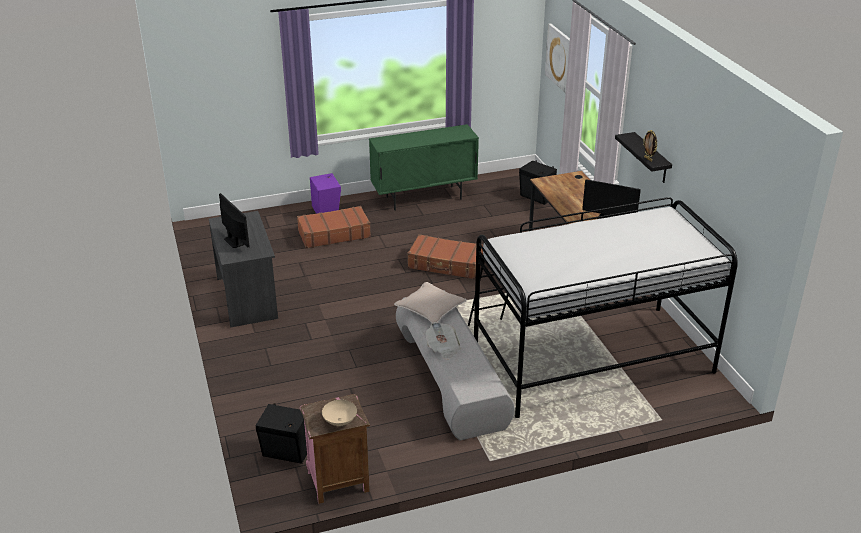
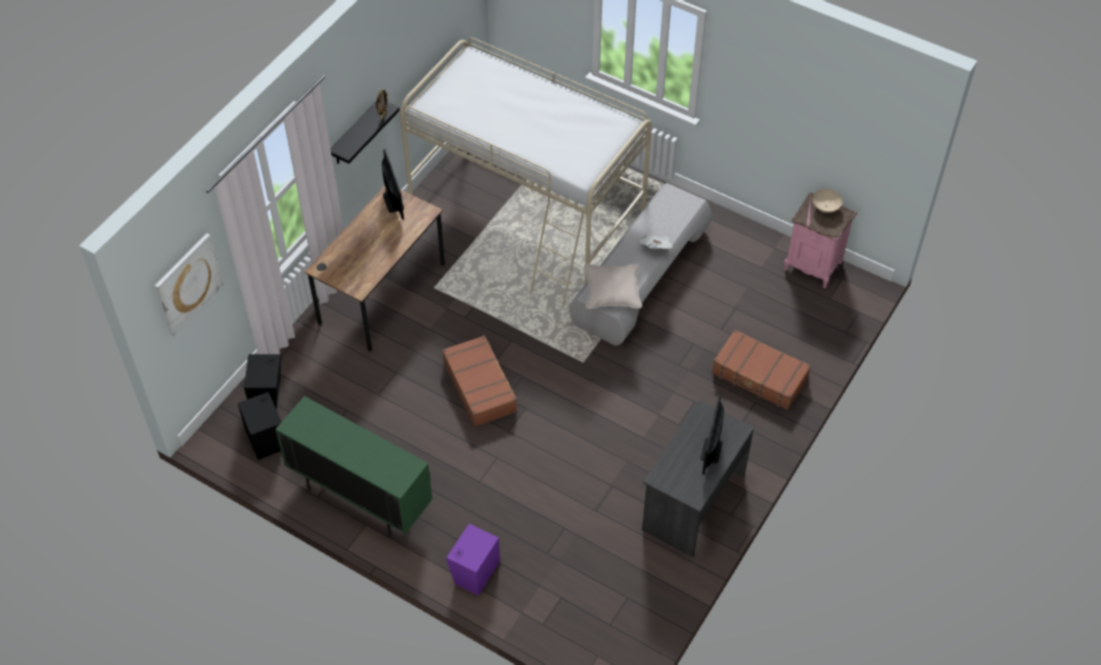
camera: 130 degrees left, 20 degrees up
(286, 453) = (824, 314): black speaker -> black speaker (265, 438)
(334, 234) = (515, 524): brown suitcase -> brown suitcase (759, 376)
(588, 358) = (528, 209): black bed -> beige bed

